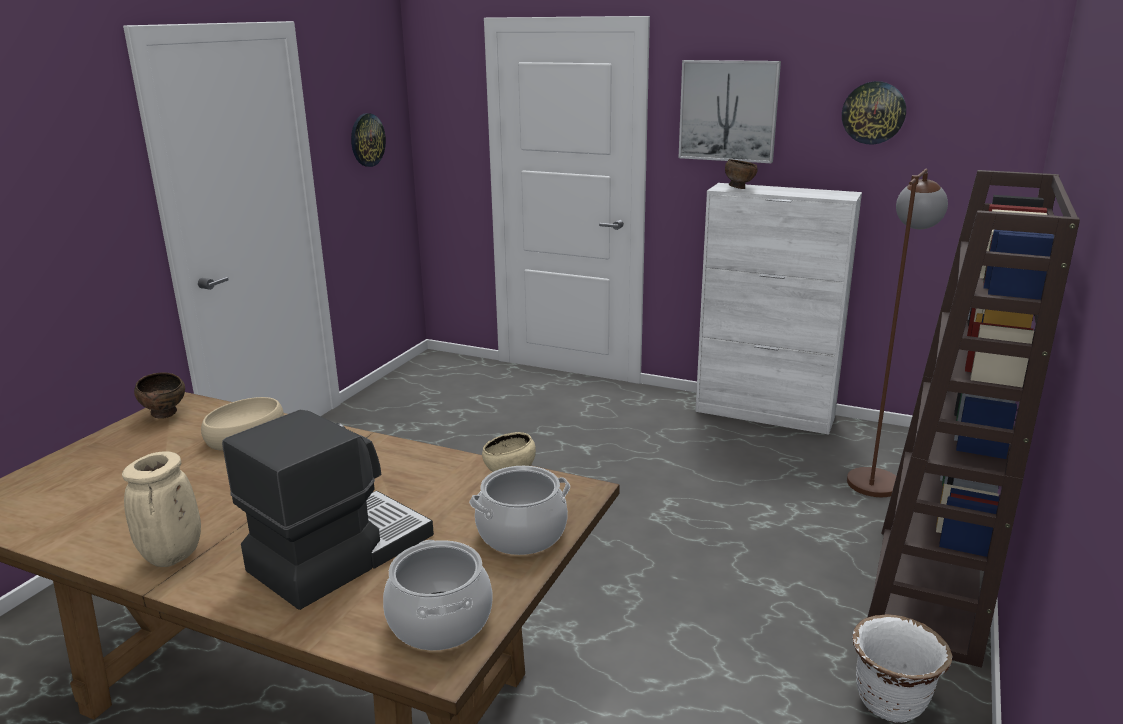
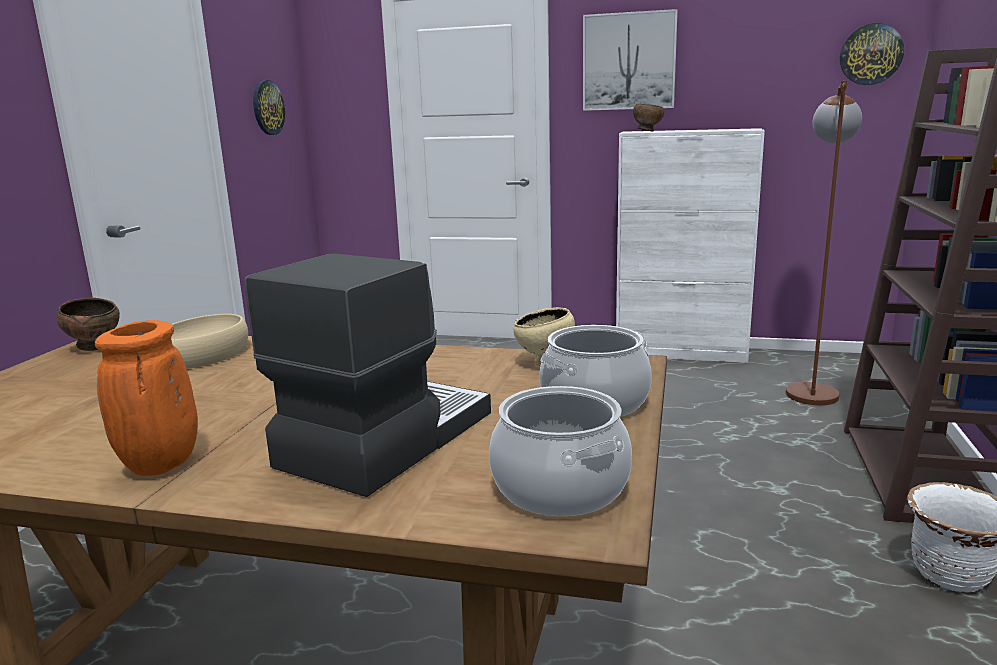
camera: 10 degrees left, 5 degrees down
(172, 557) = (161, 466): beige vase -> orange vase
(873, 112) = (767, 52): wall clock -> wall clock (871, 54)

